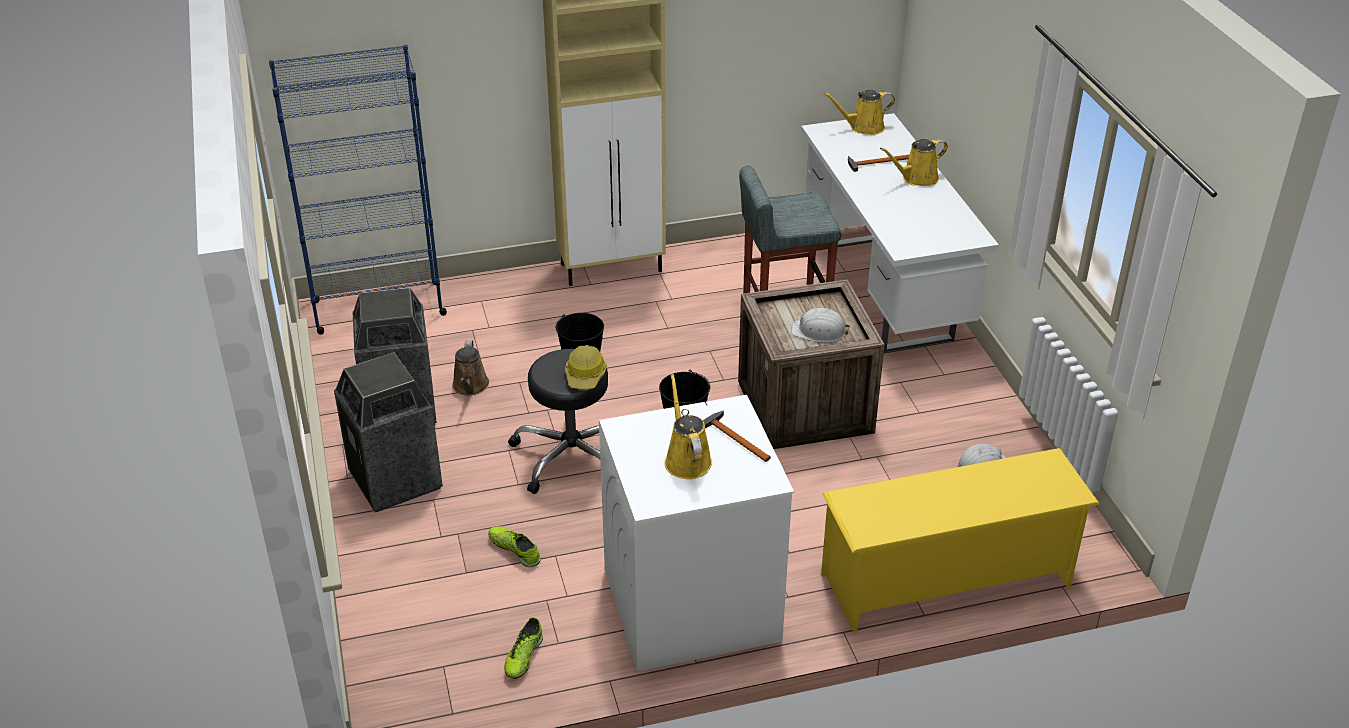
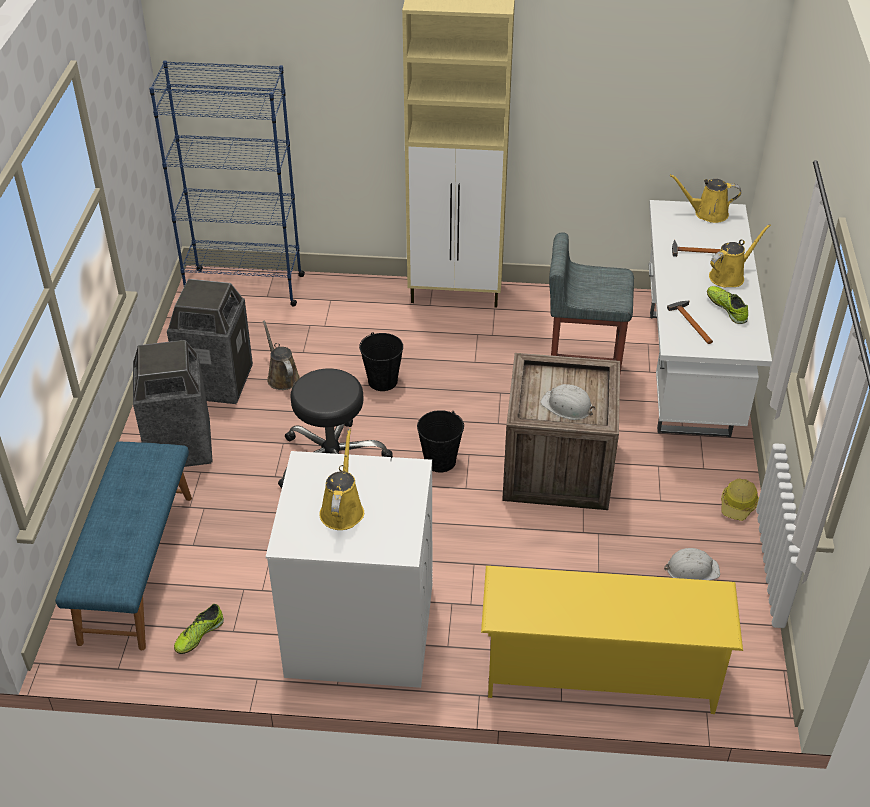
camera: 20 degrees right, 5 degrees up
(414, 609) = (136, 566): none -> blue bench
(470, 387) = (282, 377): brown watering can -> brown watering can turned 135 degrees clockwise
(515, 550) = (241, 536): shoe -> shoe (727, 308)
(586, 376) = (338, 399): hard hat -> hard hat (738, 505)
(735, 438) = (396, 500): hammer -> hammer (691, 322)
(916, 178) = (729, 276): yellow watering can -> yellow watering can turned 150 degrees clockwise

